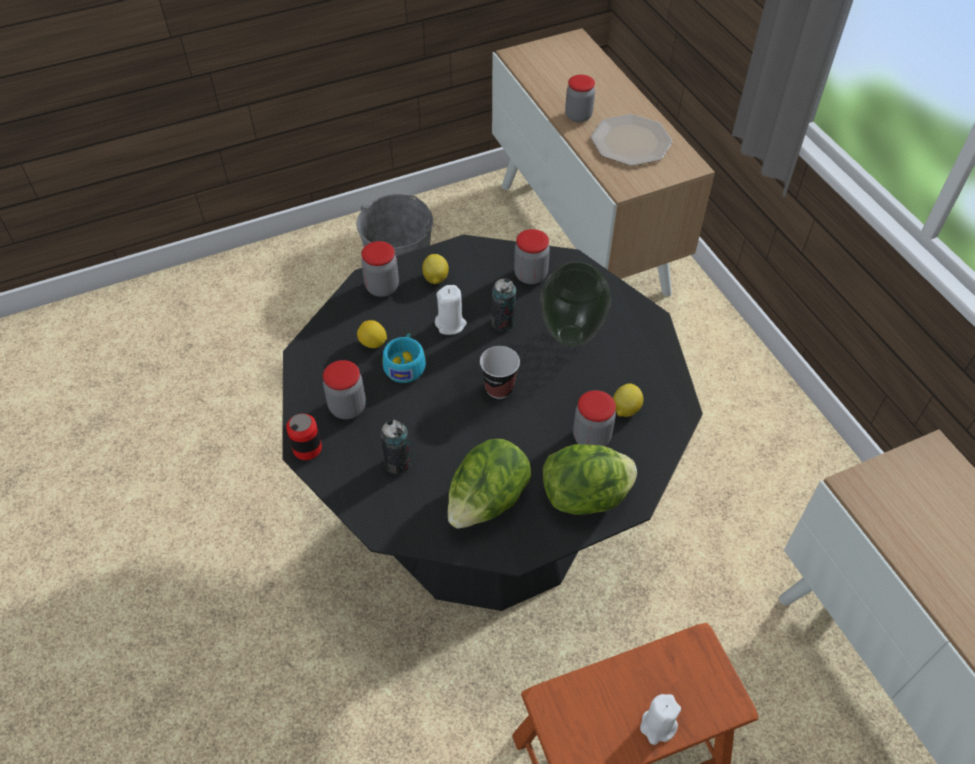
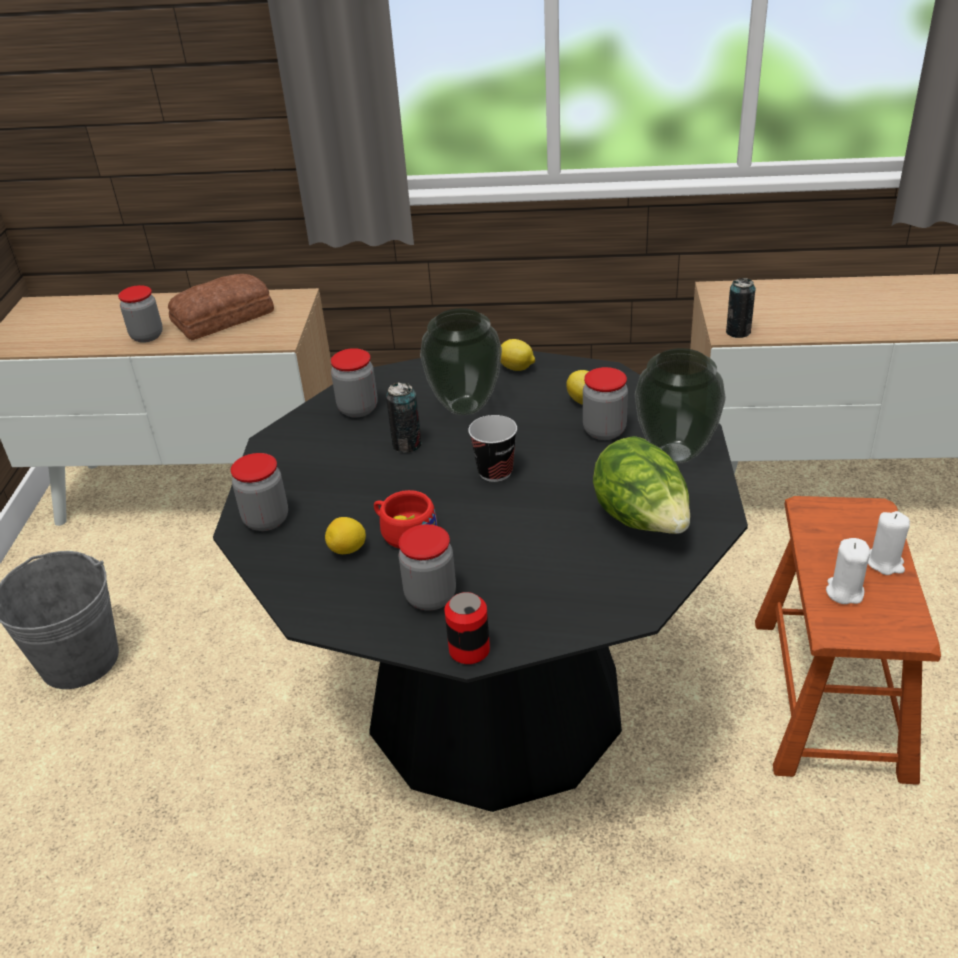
camera: 60 degrees left, 15 degrees down
(398, 463) = (546, 575): can -> can (738, 332)
(405, 364) = (404, 531): turquoise cup -> red cup
(435, 279) = (295, 475): lemon -> lemon (517, 368)
(451, 324) = (375, 481): white candle -> white candle (844, 591)
(586, 496) = (674, 454): lettuce -> vase
(631, 142) = (225, 318): plate -> bread

